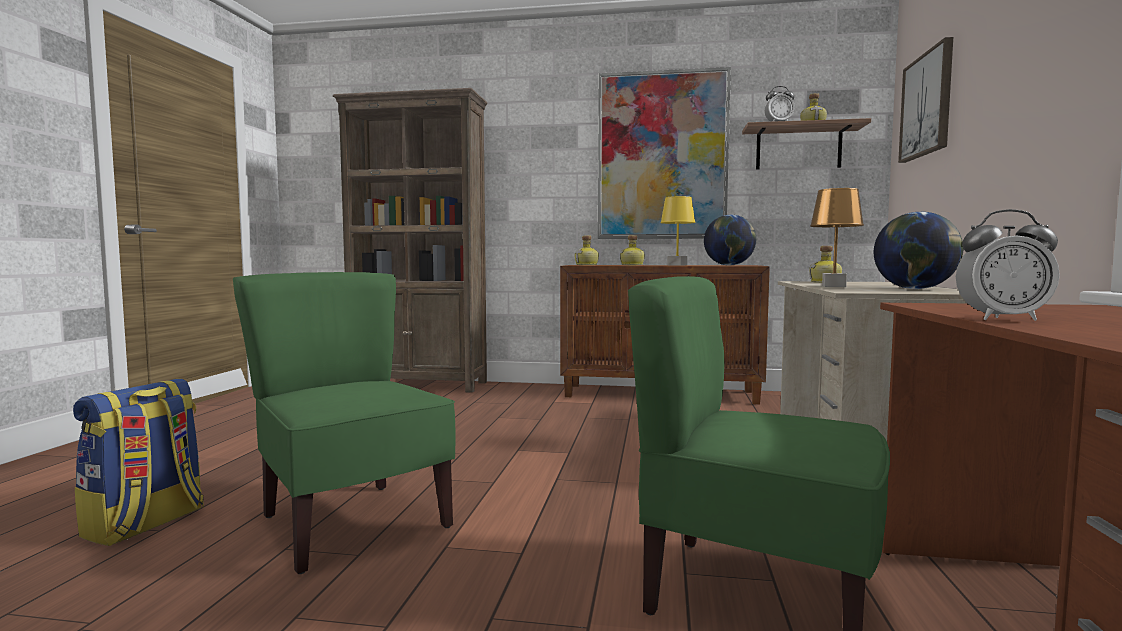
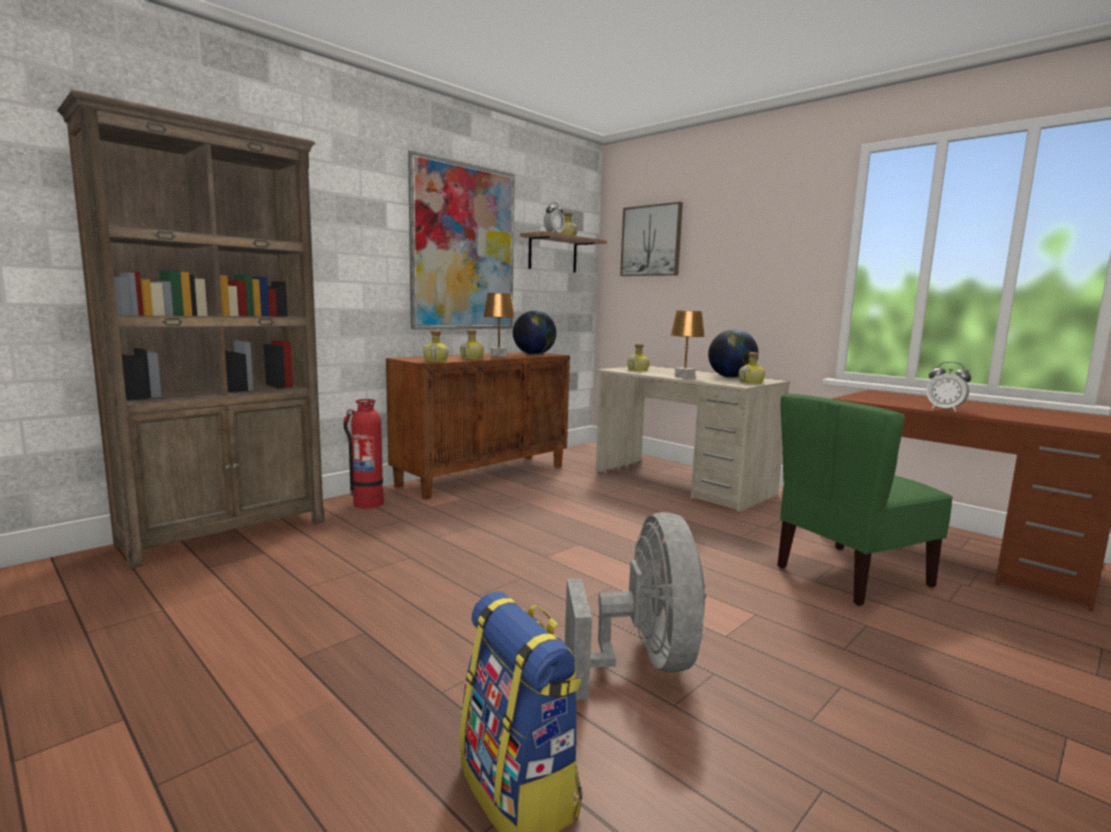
camera: 55 degrees left, 5 degrees up
(351, 523) = (643, 663): green chair -> grey fan
(524, 390) = (367, 503): none -> fire extinguisher
(677, 265) = (498, 356): yellow table lamp -> brown table lamp
(896, 291) = (751, 383): none -> bottle
(1002, 319) = (944, 410): alarm clock -> alarm clock turned 90 degrees clockwise

